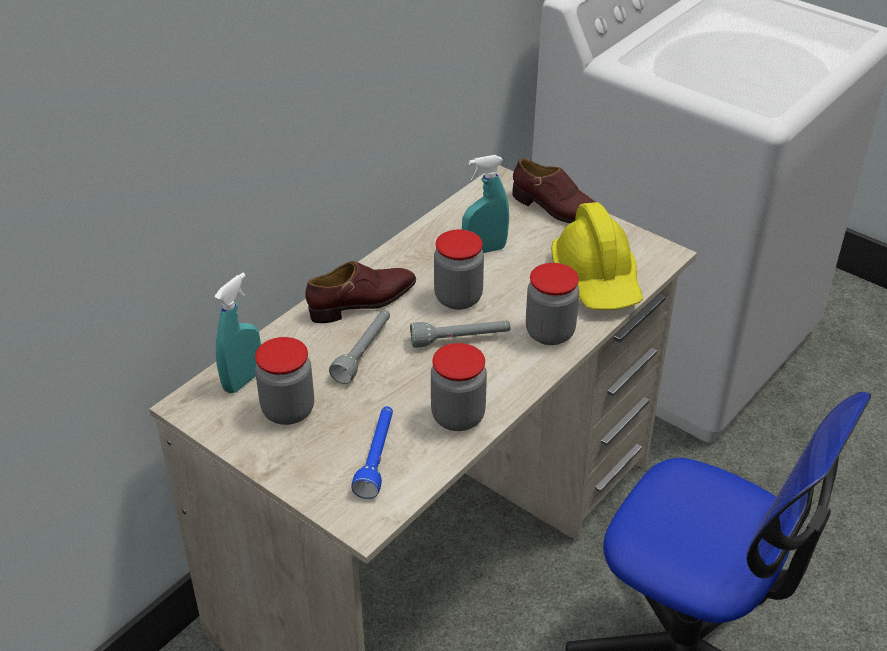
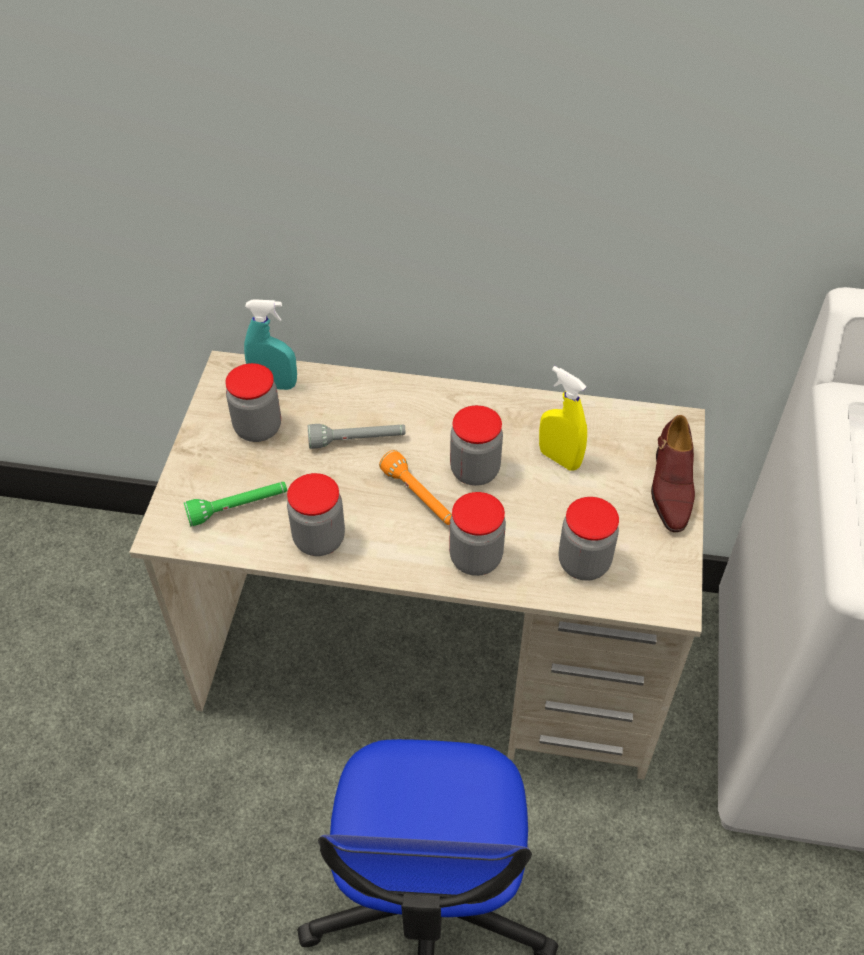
camera: 60 degrees right, 10 degrees up
(363, 302) = (420, 410): brown shoe -> none
(377, 457) = (238, 508): blue flashlight -> green flashlight
(460, 340) = (419, 497): grey flashlight -> orange flashlight
(484, 250) = (559, 458): turquoise spray bottle -> yellow spray bottle
(597, 280) = (584, 563): yellow hard hat -> jar

